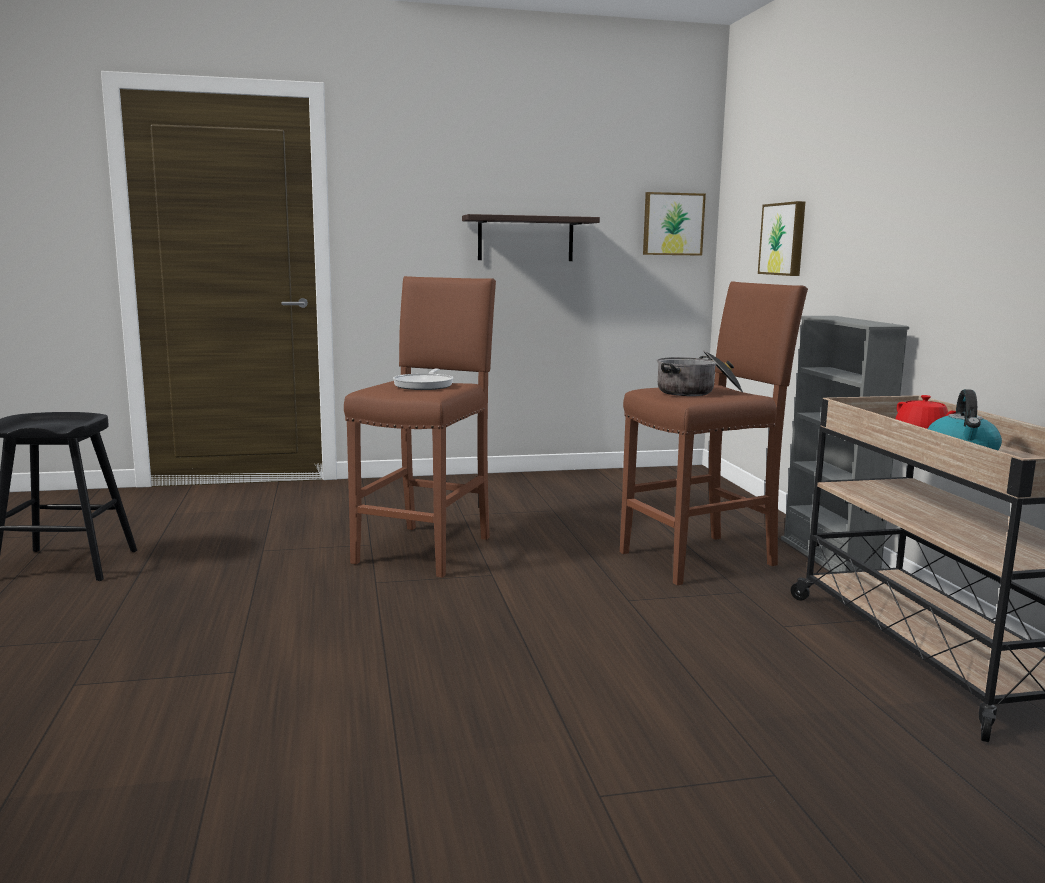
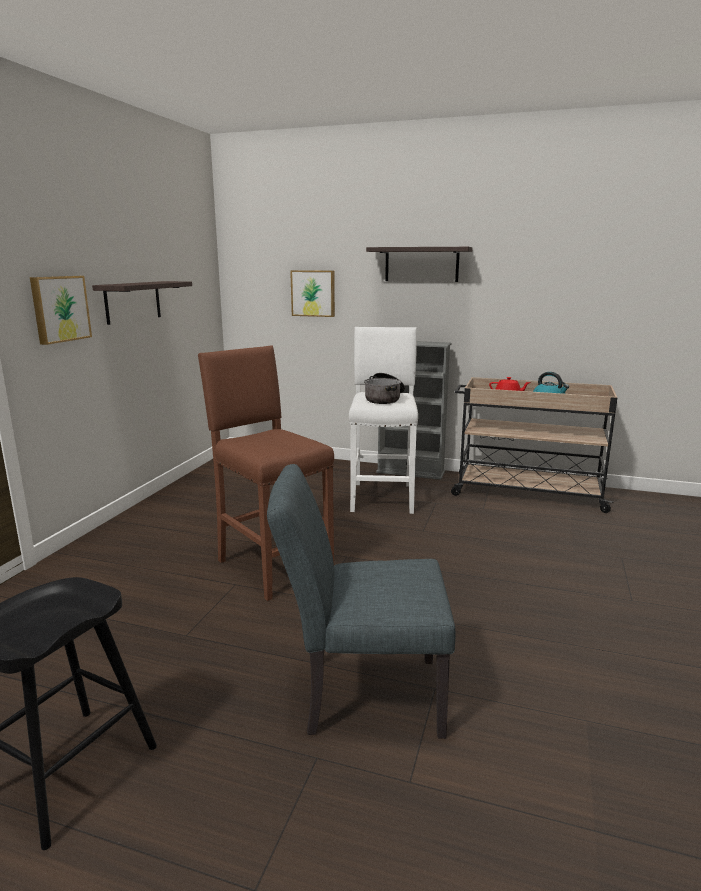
camera: 60 degrees left, 5 degrees up
(204, 637) = (361, 694): none -> grey chair
(425, 385) = (272, 439): frying pan -> none
(672, 224) = (202, 282): picture -> picture (59, 308)
(701, 558) = (383, 496): brown stool -> white stool
(894, 181) = (421, 264): none -> shelf

